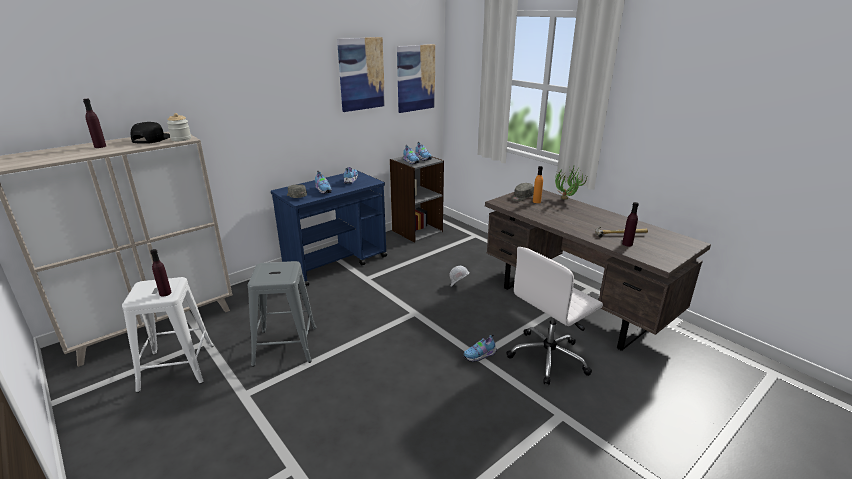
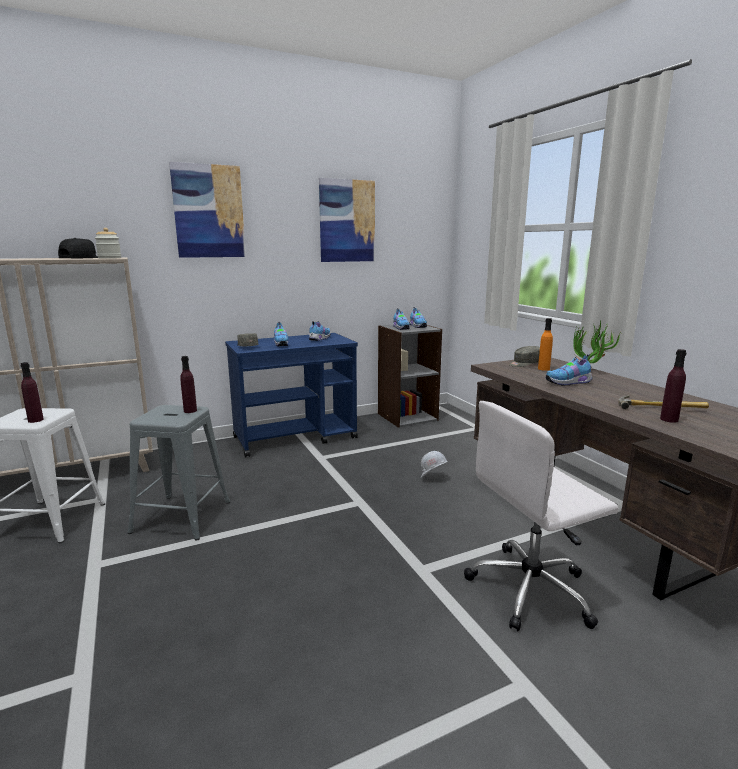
camera: 15 degrees right, 10 degrees down
(100, 146) = (24, 258): purple bottle -> purple bottle (190, 411)
(416, 78) = (416, 233): picture -> picture (209, 211)
(480, 356) = (425, 569): shoe -> shoe (569, 383)

